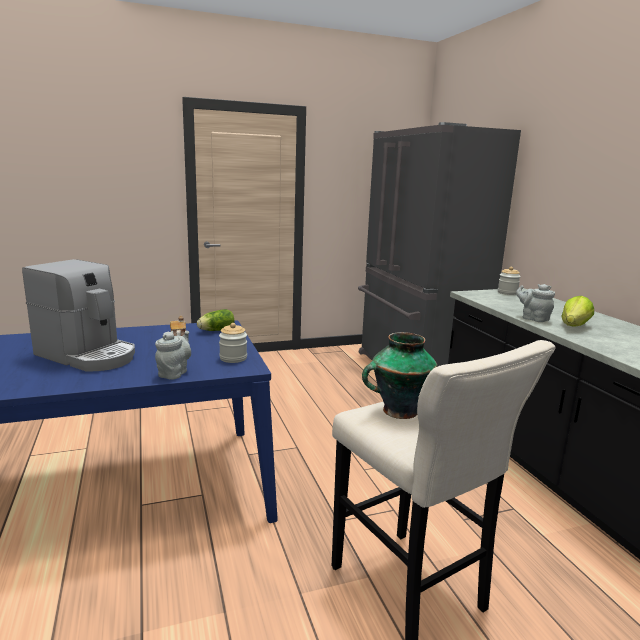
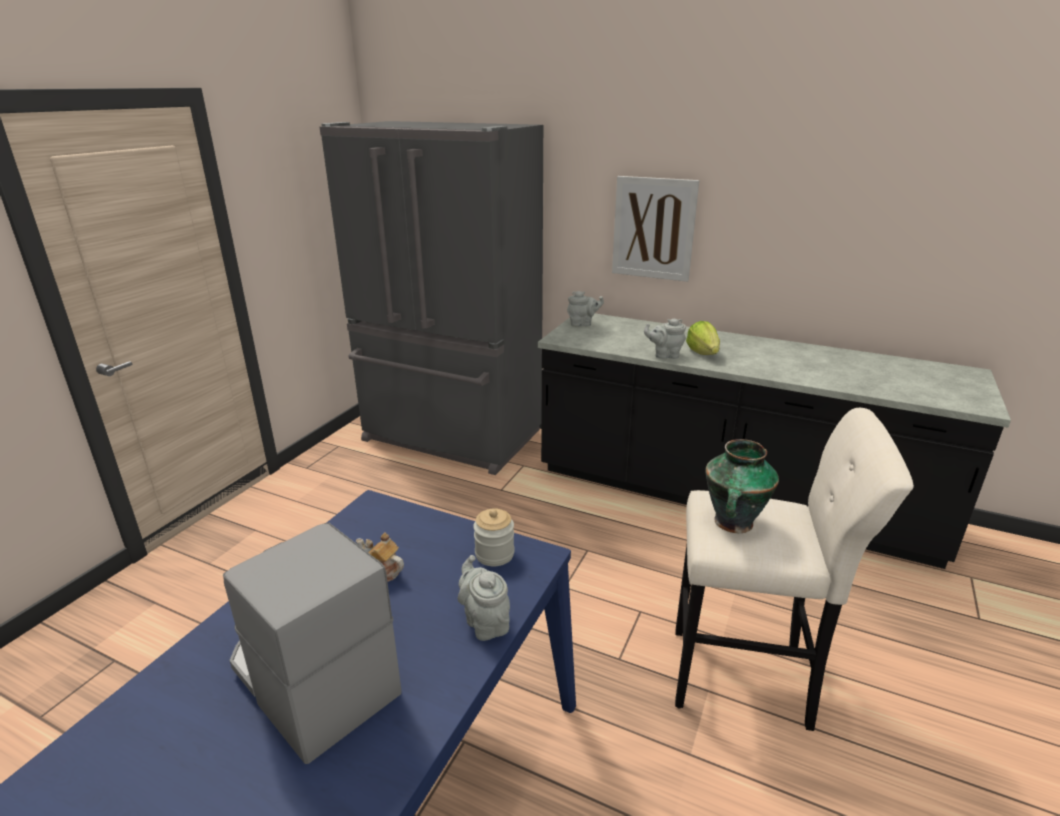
camera: 45 degrees left, 10 degrees up
(88, 355) = (311, 679): coffee machine -> coffee machine turned 120 degrees counterclockwise
(215, 330) = (380, 523): lettuce -> none
(507, 292) = (582, 324): jar -> grey teapot
(587, 217) = (653, 228): none -> picture

